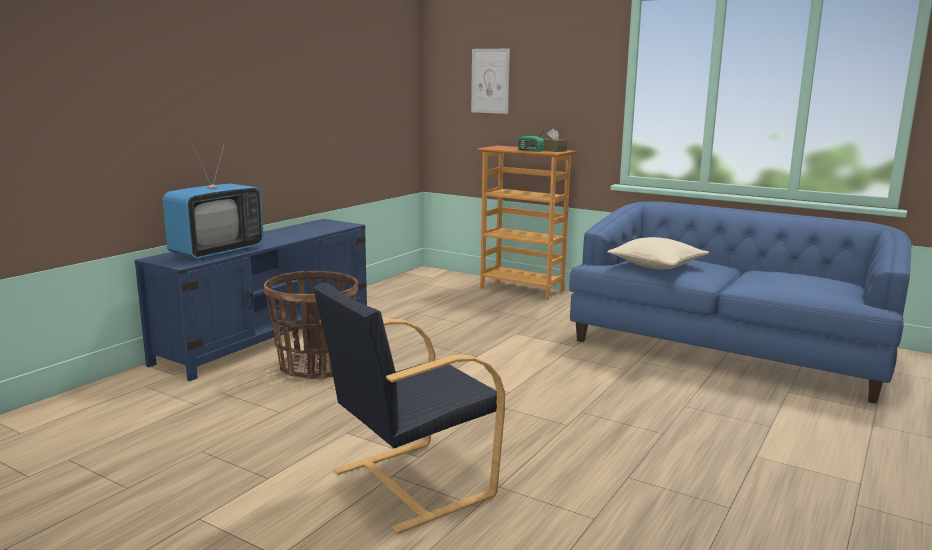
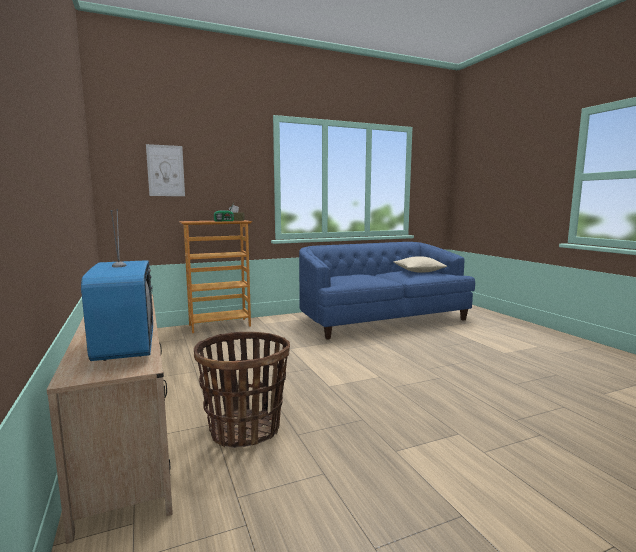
camera: 55 degrees left, 5 degrees down
(269, 335) = (127, 432): blue tv stand -> beige tv stand
(409, 483) = (500, 449): black armchair -> none
(656, 265) = (359, 279): beige pillow -> beige pillow (419, 271)

